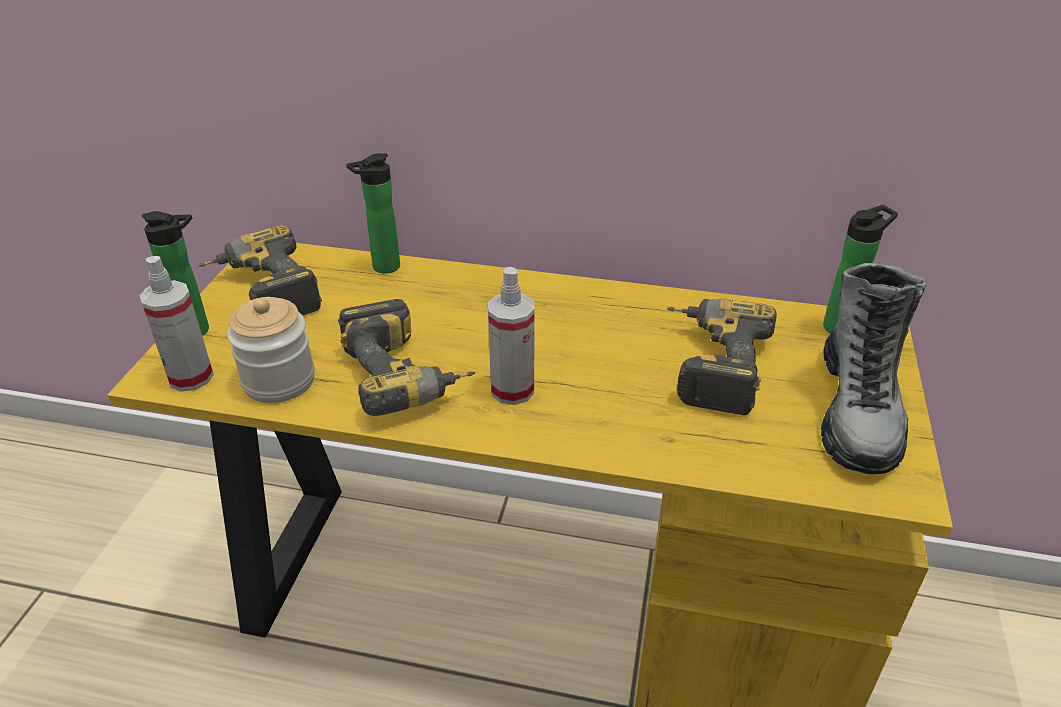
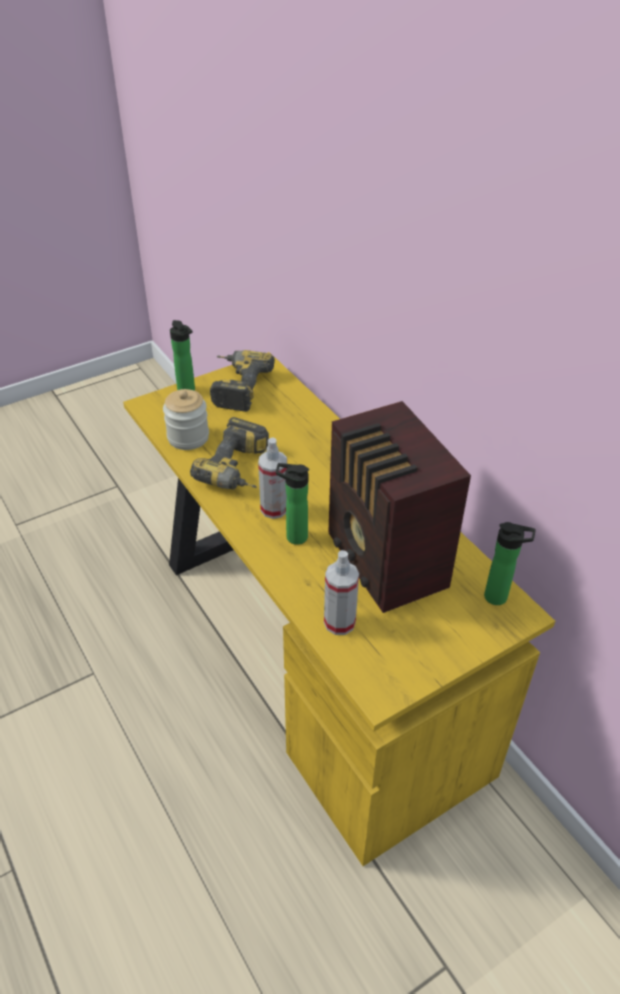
camera: 45 degrees right, 5 degrees up
(191, 377) = (159, 413): spray bottle -> spray bottle (339, 622)
(382, 268) = (304, 405): bottle -> bottle (293, 536)
(708, 365) = (385, 563): power drill -> radio
(857, 410) = (425, 642): boot -> none

